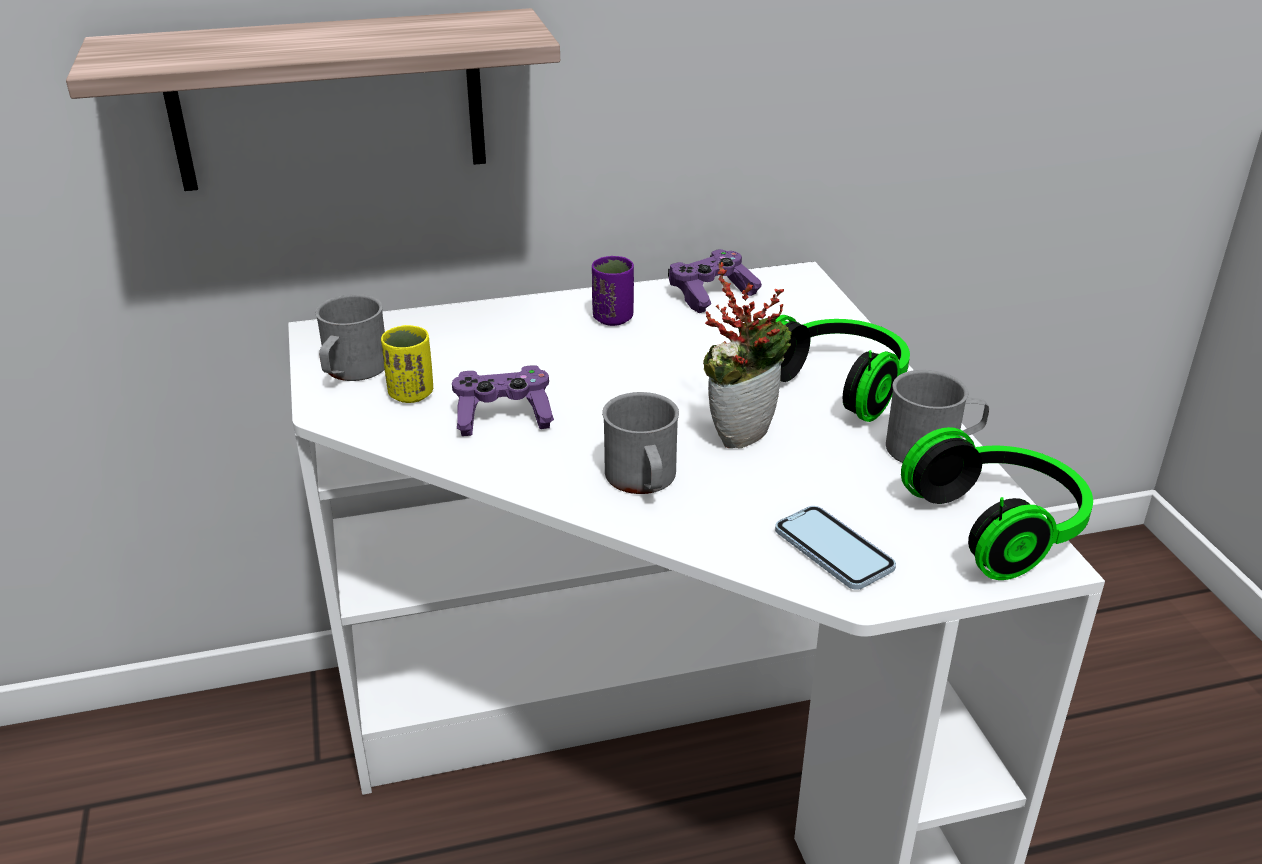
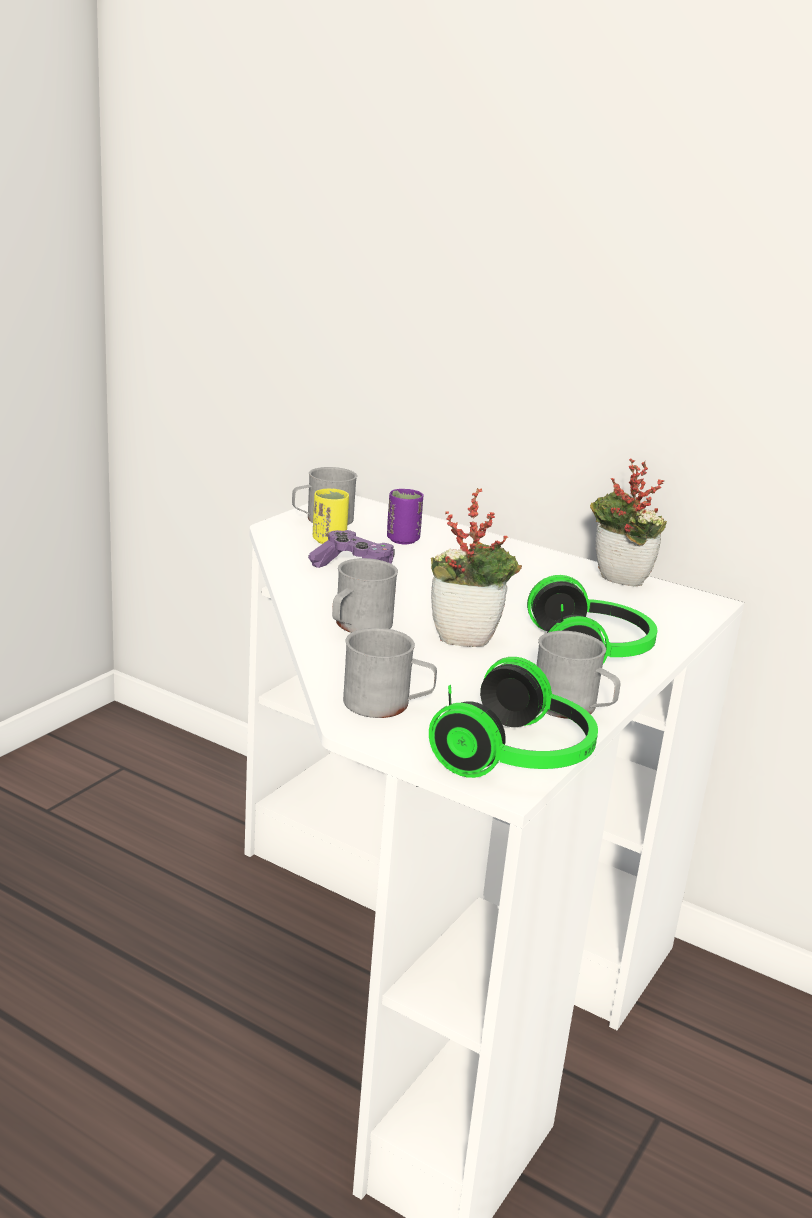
camera: 45 degrees right, 10 degrees down
(328, 101) = (402, 341): shelf -> none
(613, 318) = (520, 564): purple cup -> purple cup (402, 540)
(712, 294) = (617, 582): purple game controller -> potted plant
(833, 550) = (387, 704): phone -> grey mug

